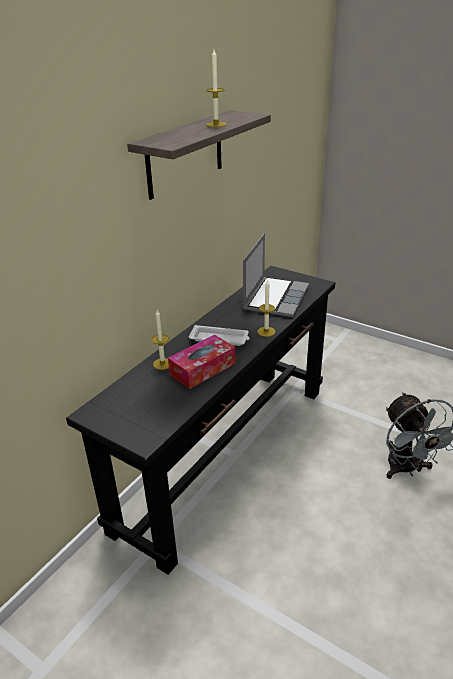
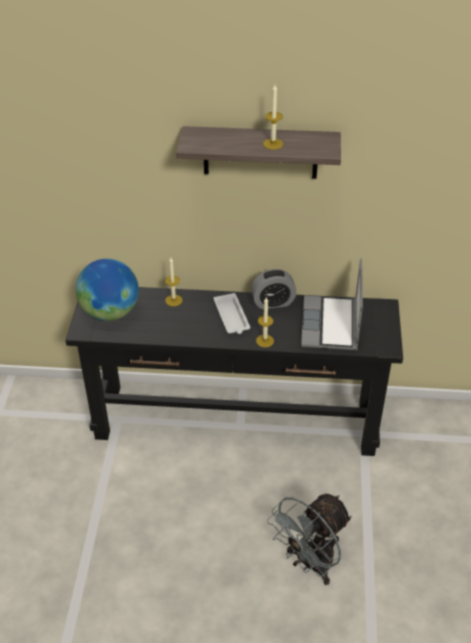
camera: 60 degrees right, 10 degrees up
(136, 410) = (110, 313): none -> globe
(202, 369) = (182, 324): tissue box -> none
(222, 314) = (273, 302): none -> alarm clock
(275, 297) = (331, 325): laptop -> laptop turned 105 degrees clockwise

